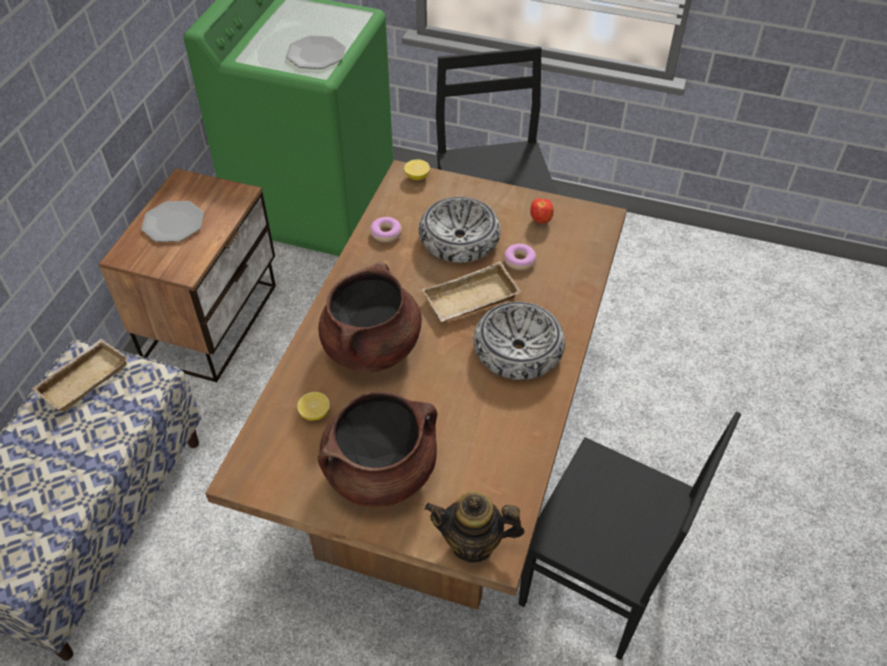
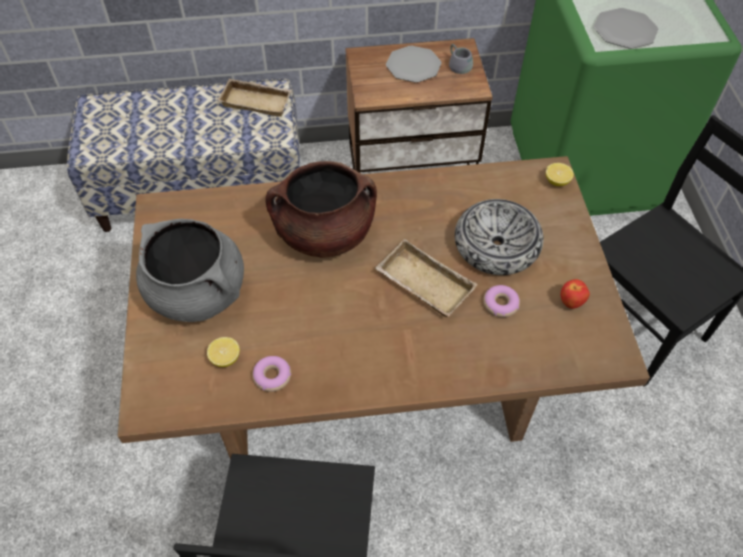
camera: 65 degrees right, 5 degrees up
(201, 190) = (460, 64): none -> grey mug
(315, 413) = (237, 225): lemon -> lemon (225, 358)
(381, 471) = (198, 292): brown cooking pot -> grey cooking pot
(386, 233) = (466, 189): donut -> donut (272, 376)
(473, 543) = (151, 386): teapot -> none
(518, 349) = (383, 344): bowl -> none

